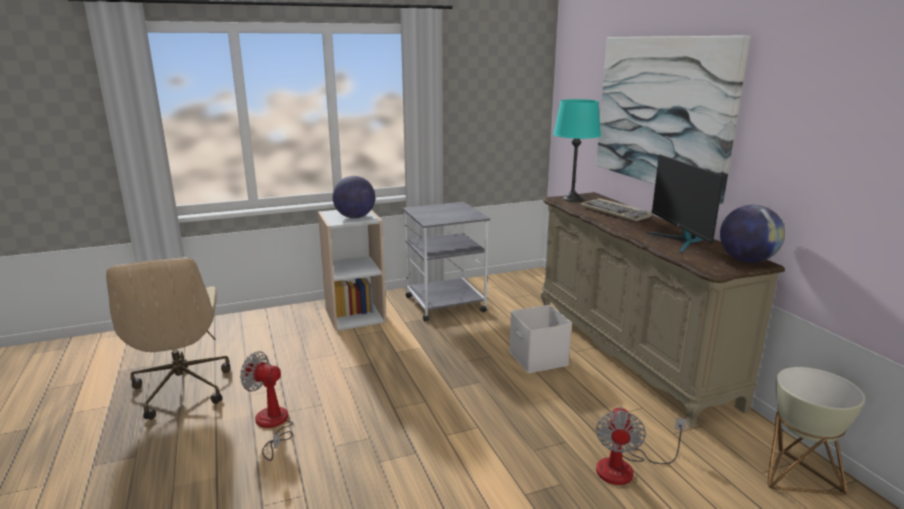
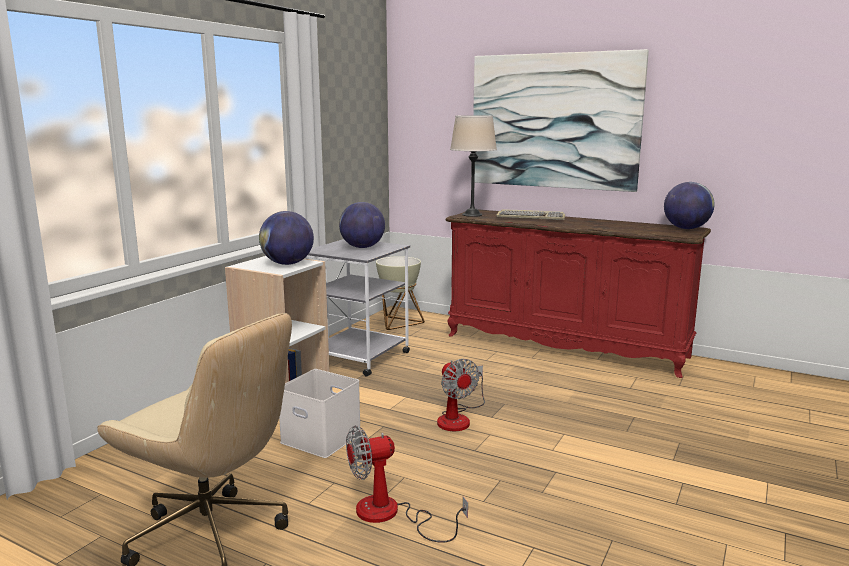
camera: 40 degrees left, 5 degrees down
(450, 213) = (362, 247): none -> globe
(539, 358) = (516, 371): white storage box -> white storage box (323, 438)
(572, 199) = (472, 215): turquoise table lamp -> beige table lamp
(626, 351) = (563, 346): beige cabinet -> red cabinet
(626, 468) = (693, 416): fan -> fan (458, 418)
(680, 241) = (623, 226): monitor -> none
(798, 476) = (769, 381): planter -> planter (399, 323)

